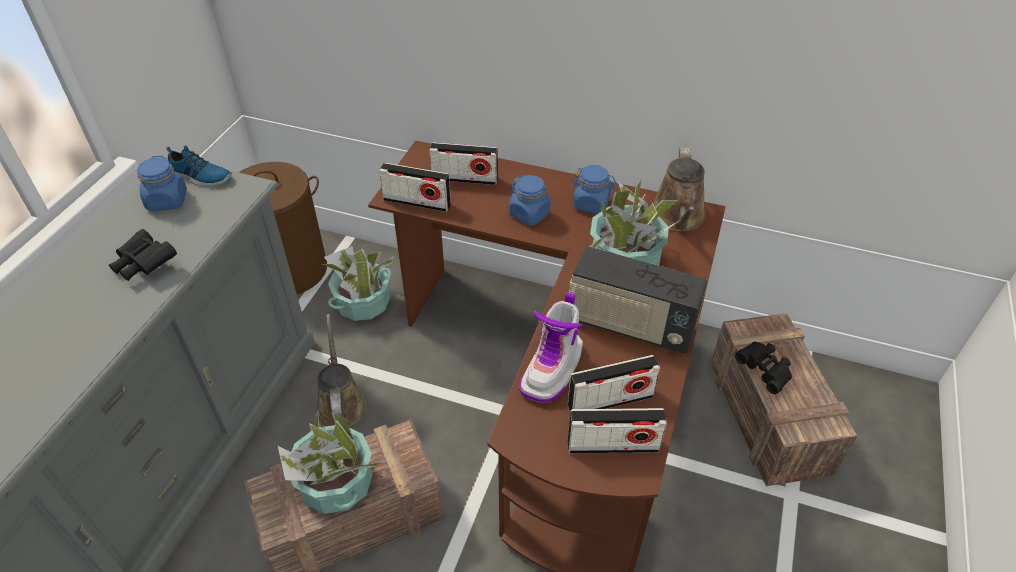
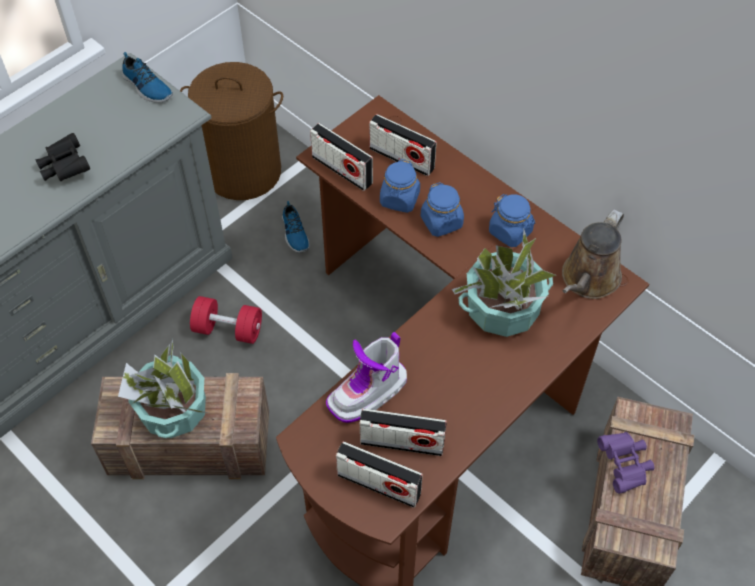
camera: 25 degrees right, 10 degrees up
(167, 201) = (109, 105): blue jar -> blue jar (399, 199)
(340, 403) = (228, 329): brown watering can -> red dumbbell
(363, 304) = (294, 233): potted plant -> shoe
(630, 325) = (465, 377): radio -> none
(764, 371) = (624, 465): black binoculars -> purple binoculars

